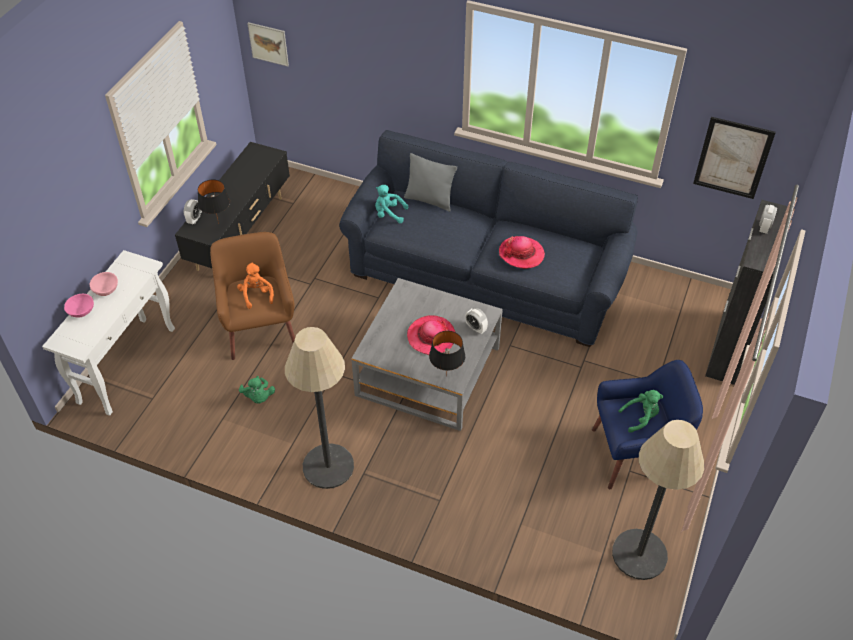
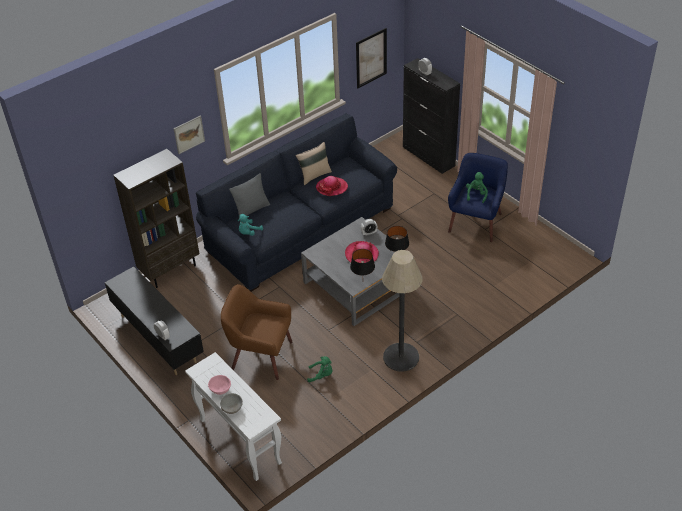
camera: 60 degrees left, 5 degrees down
(82, 312) = (232, 408): pink bowl -> grey bowl
(218, 224) = (179, 324): black table lamp -> black table lamp (363, 282)
(256, 295) = (261, 326): orange plush toy -> none
(268, 44) = (82, 202): picture -> picture (189, 134)
(347, 196) = (170, 270): none -> brown bookcase
(533, 229) = (314, 175): none -> beige pillow
(639, 554) = (538, 247): floor lamp -> none

